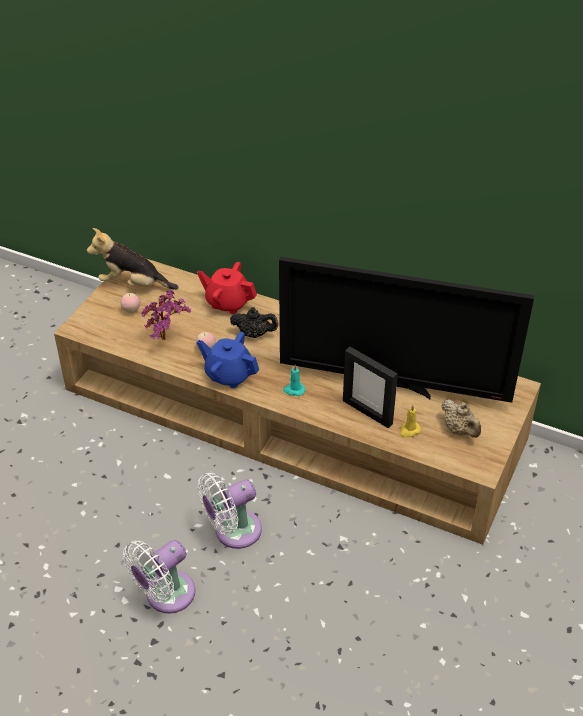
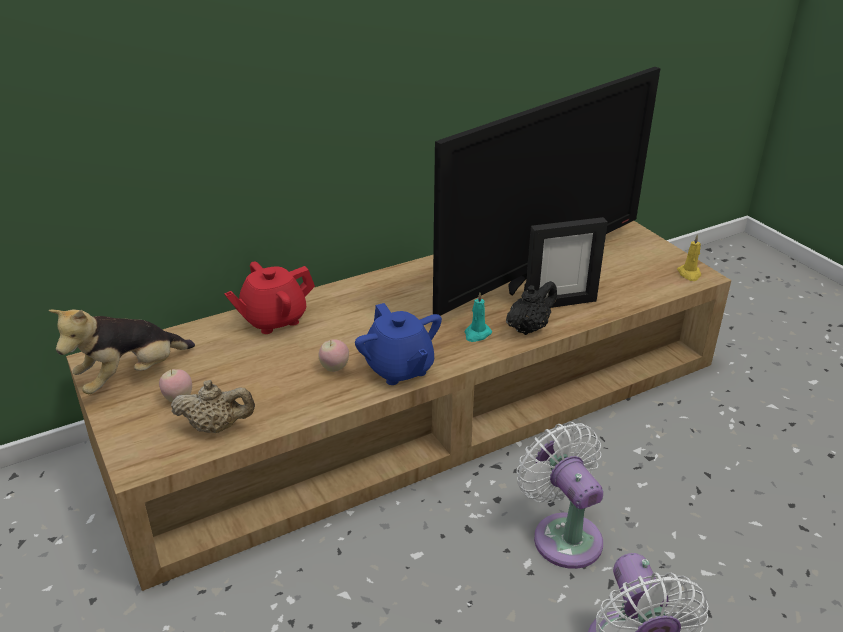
camera: 55 degrees left, 10 degrees down
(167, 340) = (276, 391): potted plant -> none
(229, 375) = (399, 369): blue teapot -> blue teapot turned 90 degrees counterclockwise
(233, 532) = (563, 535): white fan -> white fan turned 150 degrees clockwise
(254, 334) = (352, 323): black teapot -> black teapot (529, 328)
(409, 430) = (611, 291): yellow candle -> yellow candle (689, 274)
(459, 430) = (636, 265): beige teapot -> beige teapot (216, 427)

